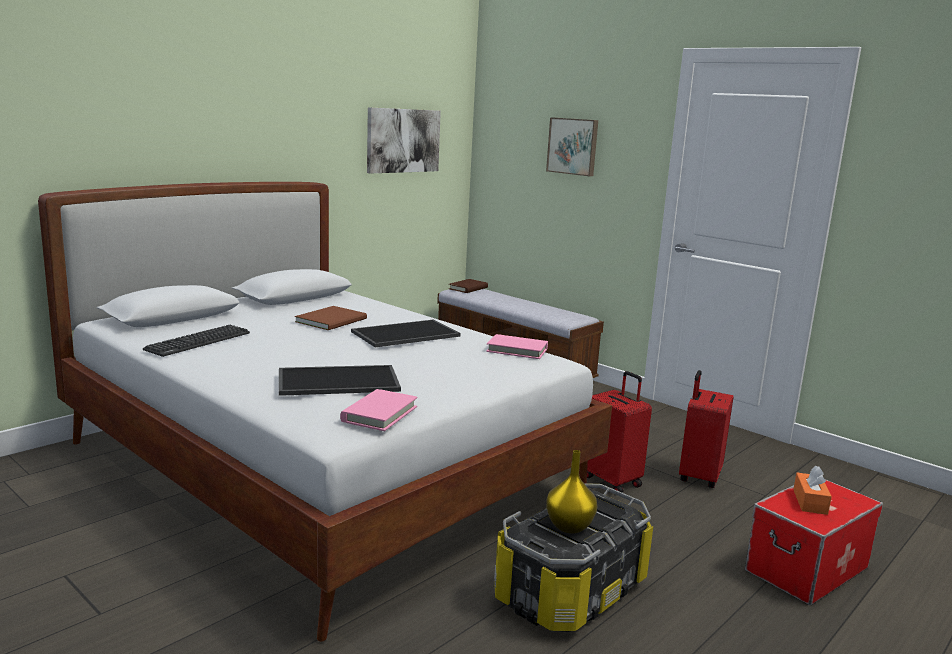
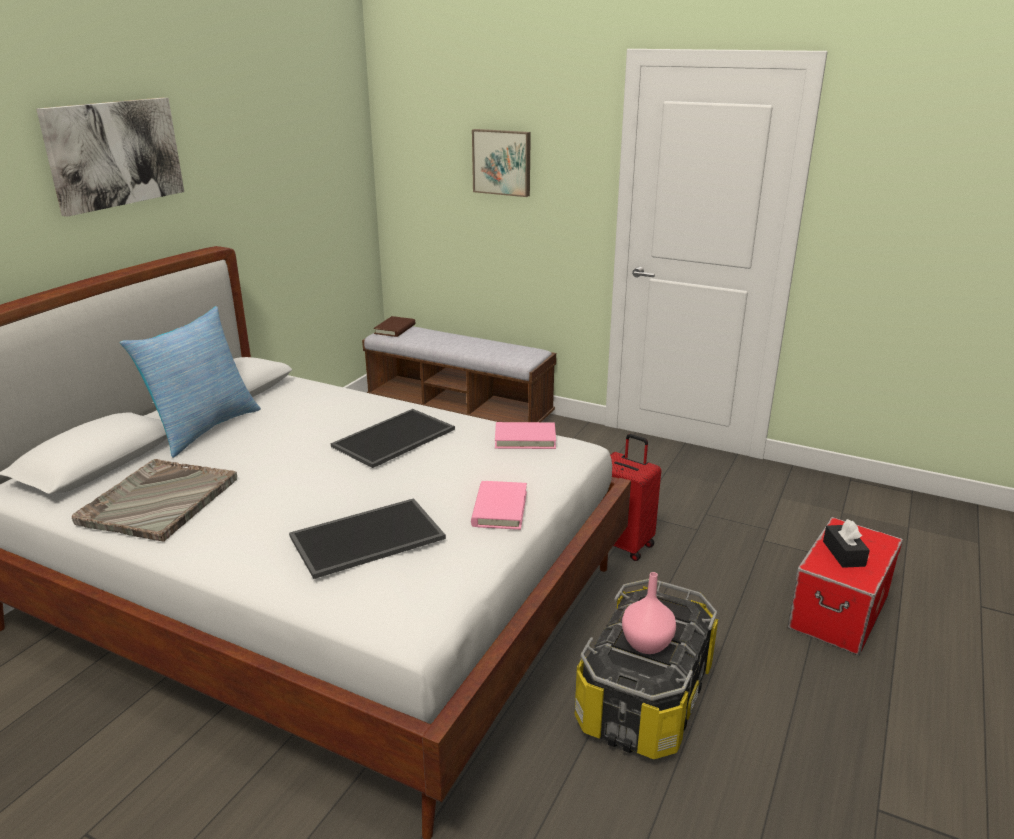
camera: 15 degrees left, 10 degrees up
(198, 341) = (158, 501): keyboard -> grey tray
(262, 310) = (203, 428): none -> pillow
(333, 320) = (299, 430): brown book -> none
(379, 414) = (442, 581): pink book -> pink book (499, 509)
(403, 140) = (302, 172): picture -> picture (114, 153)
(570, 527) = (648, 644): yellow vase -> pink vase
(698, 476) = (699, 520): red suitcase -> none
(810, 502) = (843, 553): orange tissue box -> black tissue box

